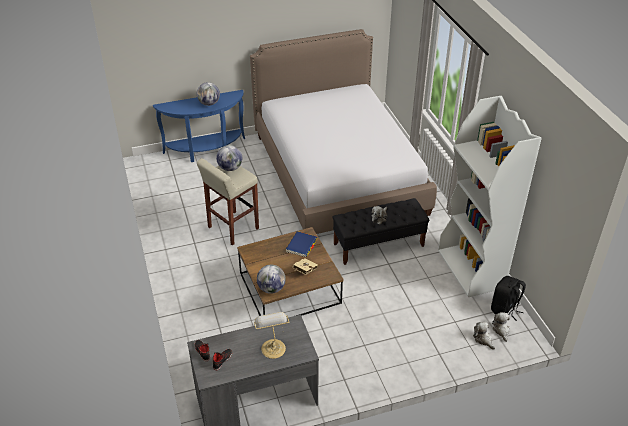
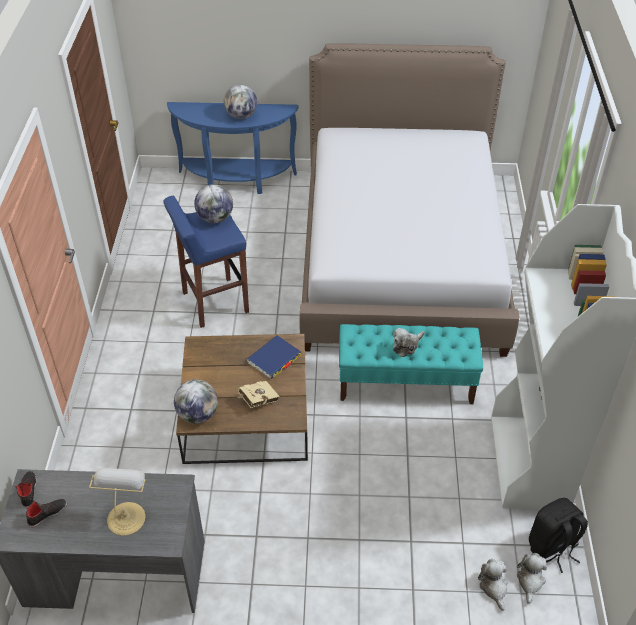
camera: 20 degrees right, 5 degrees up
(232, 228) = (214, 303): beige stool -> blue stool
(379, 245) = (406, 383): black bench -> turquoise bench

